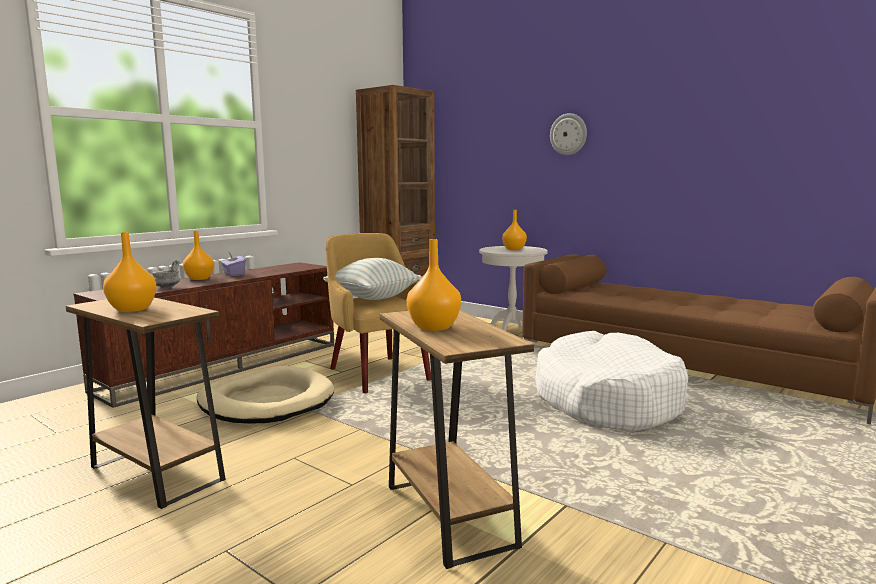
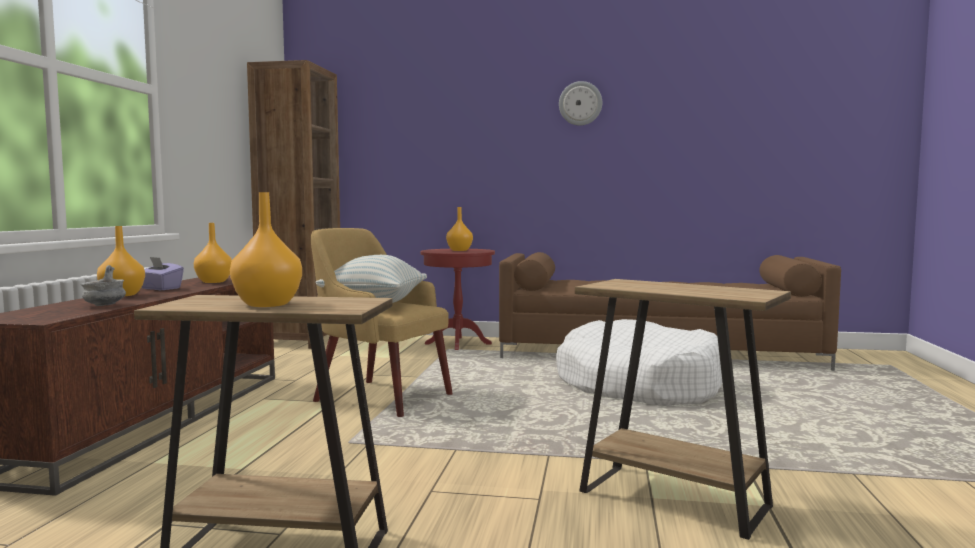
camera: 30 degrees left, 5 degrees down
(266, 401) = (291, 446): beige dog bed -> none
(434, 327) = (671, 289): orange vase -> orange vase (214, 281)
(511, 333) = (458, 344): white side table -> red side table
(568, 134) = (504, 129): wall clock -> wall clock (580, 103)

